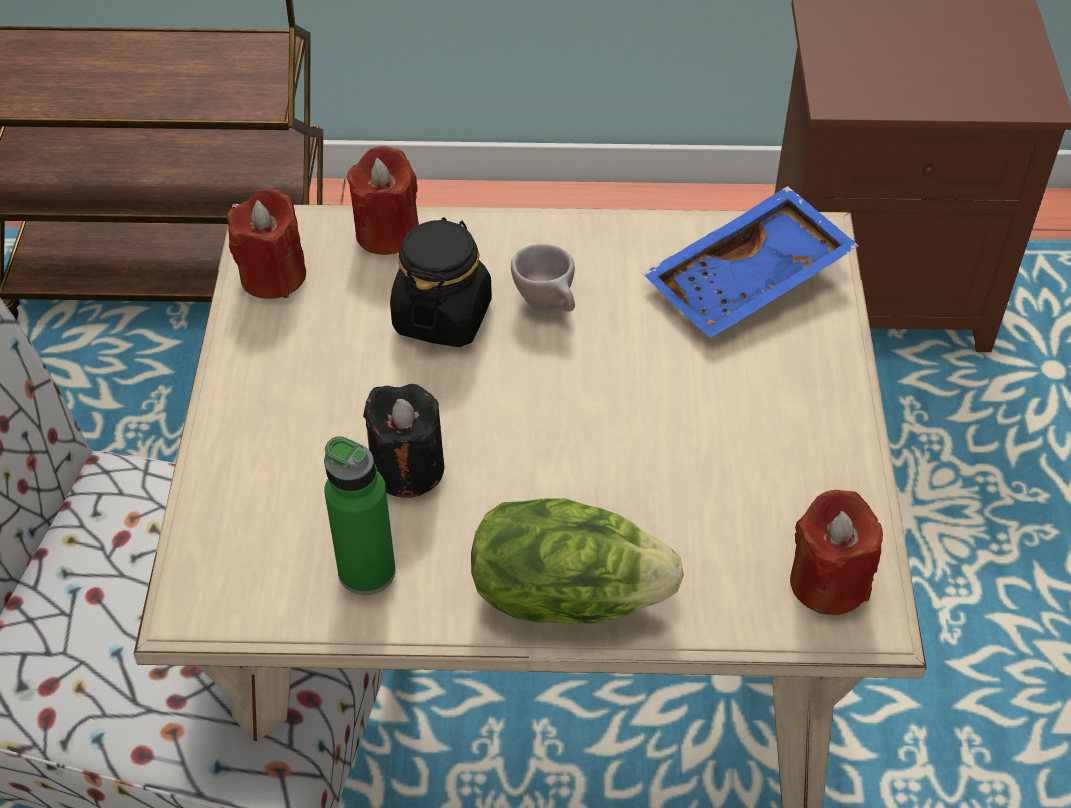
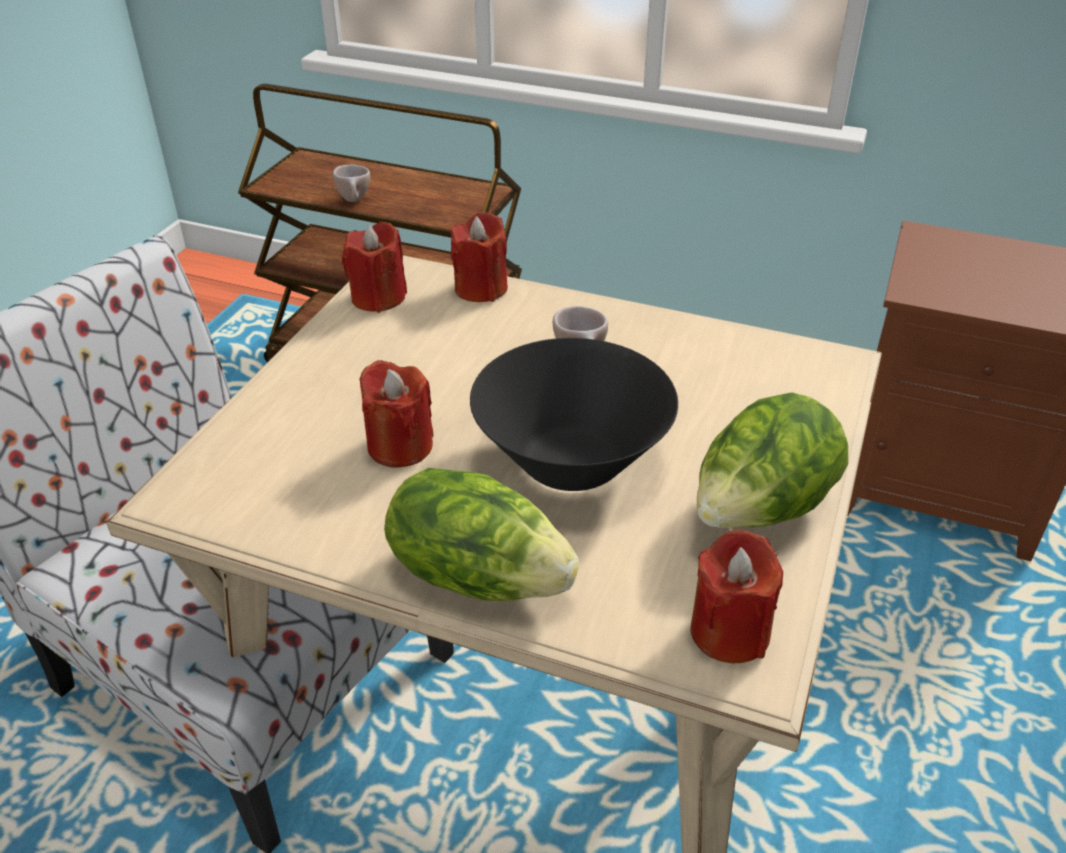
camera: 20 degrees right, 10 degrees down
(103, 101) = (355, 201): none -> beige cup
(367, 571) = (321, 511): green bottle -> none
(407, 469) = (400, 446): black candle -> red candle
(442, 316) = (491, 350): black jar -> none
(596, 437) = (571, 462): none -> black bowl
(749, 283) = (764, 381): blue tray -> none
(806, 443) = (760, 512): none -> lettuce

